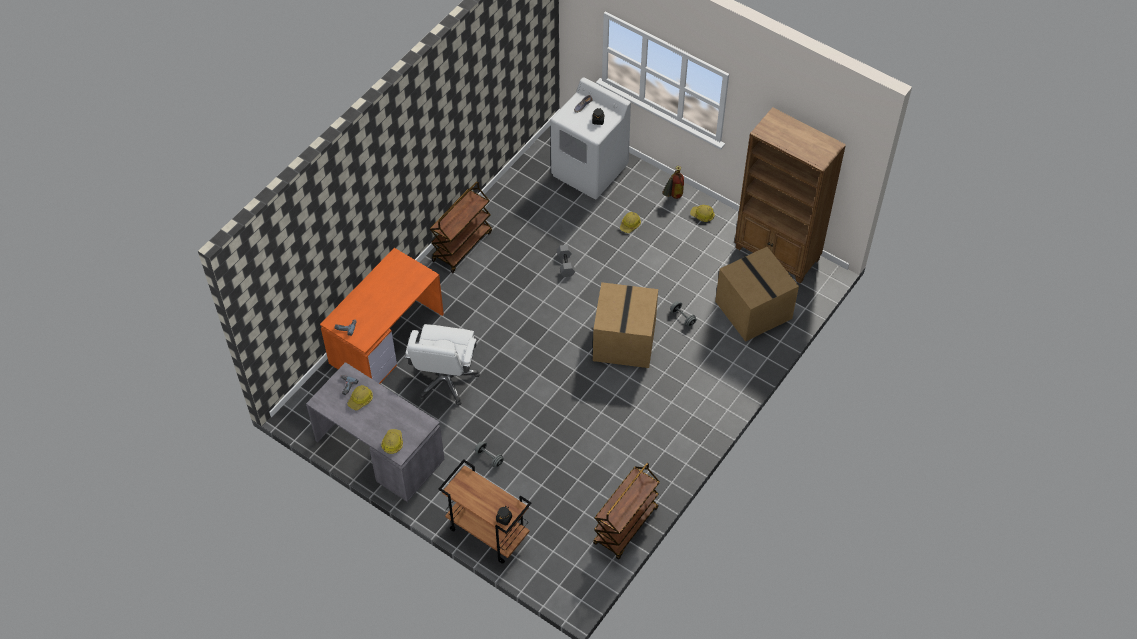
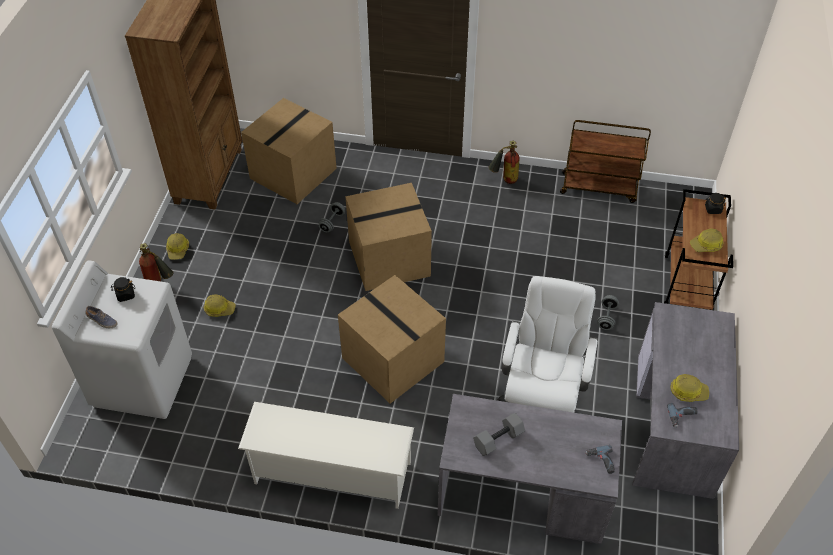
camera: 115 degrees left, 5 degrees down
(386, 337) = (521, 493): orange desk -> grey desk
(392, 443) = (715, 333): hard hat -> hard hat (706, 245)
(445, 380) = (540, 400): white office chair -> white office chair turned 60 degrees counterclockwise
(462, 246) = (331, 473): brown cart -> white shoe rack
(529, 307) = (391, 360): none -> cardboard box
(565, 264) = (309, 349): grey dumbbell -> grey dumbbell (498, 440)
(671, 457) = (504, 180): none -> fire extinguisher

